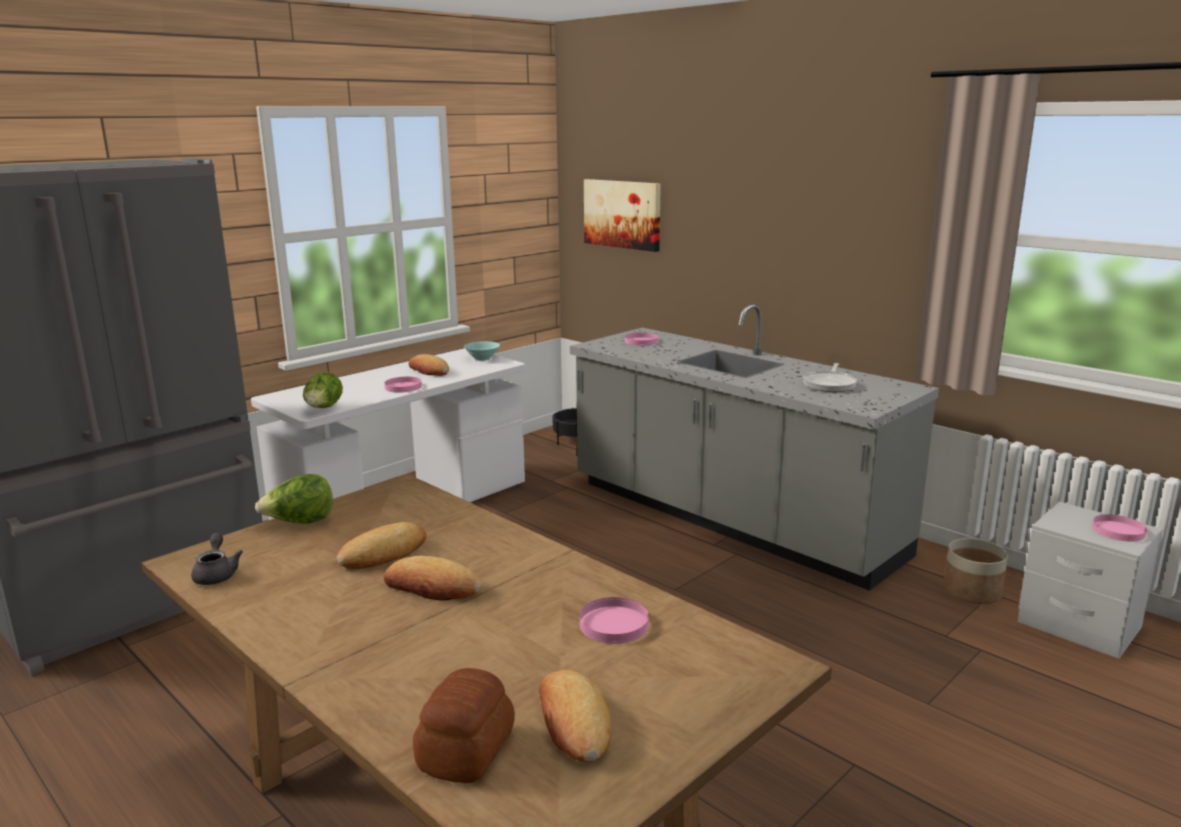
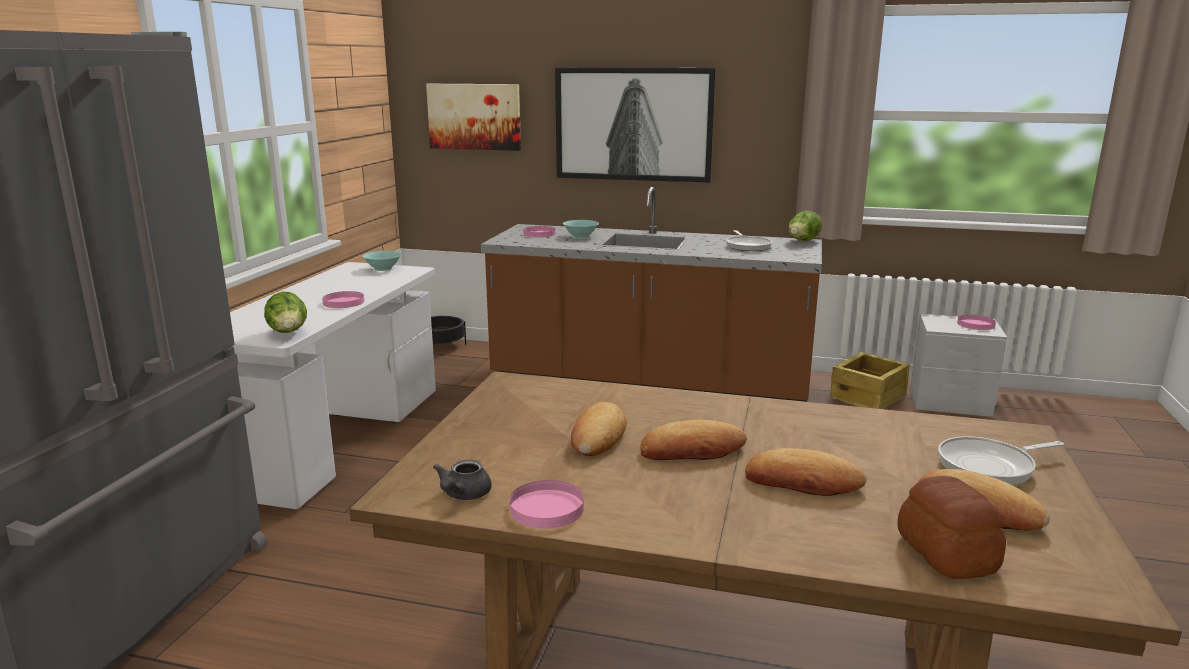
camera: 30 degrees left, 0 degrees up
(217, 574) = (463, 495): grey teapot -> grey teapot turned 120 degrees counterclockwise
(300, 523) = (465, 432): lettuce -> lettuce (802, 241)
(429, 370) = (345, 285): bread -> bread (803, 482)
(613, 624) = (877, 438): pink plate -> pink plate (546, 508)
(670, 687) = (990, 466): none -> frying pan
(675, 349) = (581, 236): none -> turquoise bowl
(730, 519) = (650, 385): grey counter -> brown counter
(761, 232) = (633, 124): none -> picture
(972, 592) = (869, 397): planter -> crate

